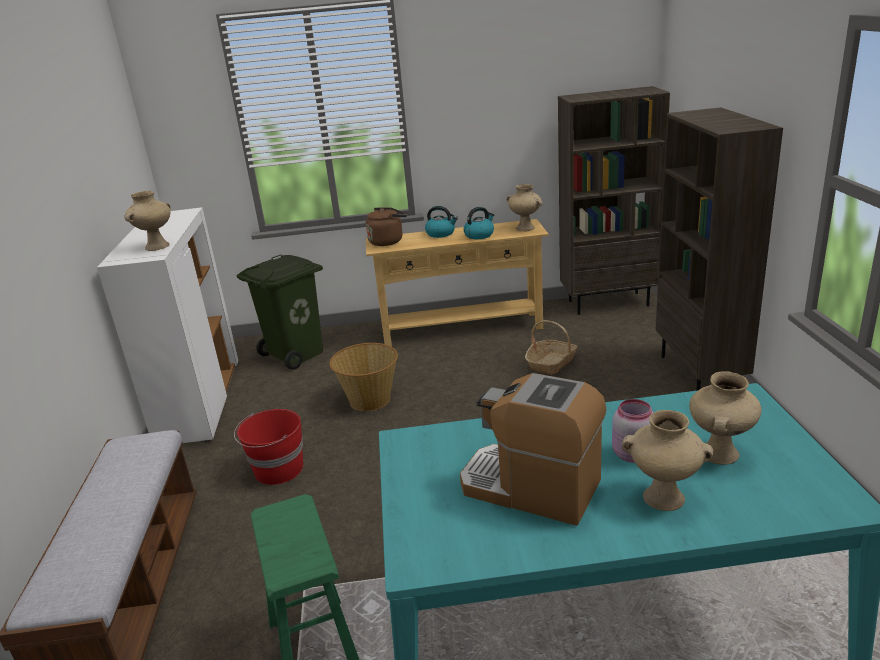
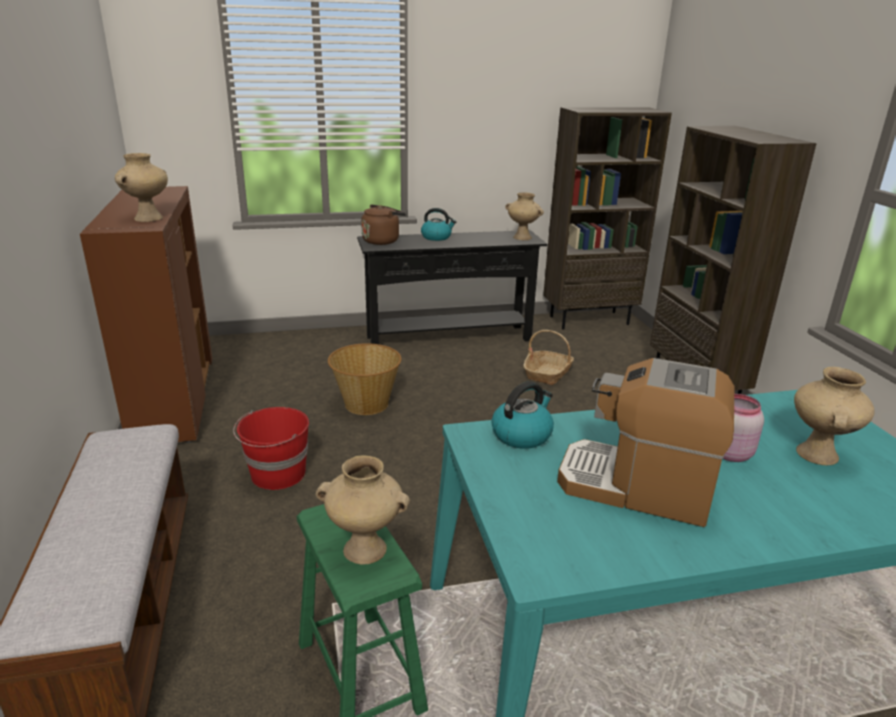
camera: 10 degrees left, 0 degrees up
(200, 402) = (174, 401): white cabinet -> brown cabinet
(296, 354) = (276, 355): green trash can -> none
(462, 329) = (449, 338): beige console table -> black console table
(479, 235) = (477, 241): kettle -> kettle (522, 434)
(664, 497) = (783, 497): beige vase -> beige vase (366, 549)

